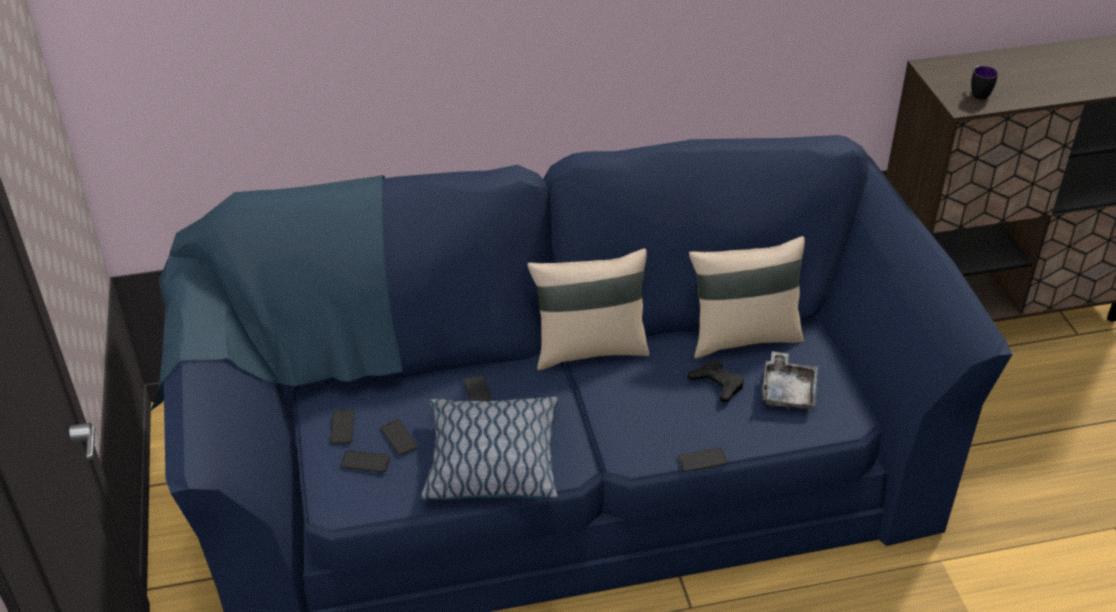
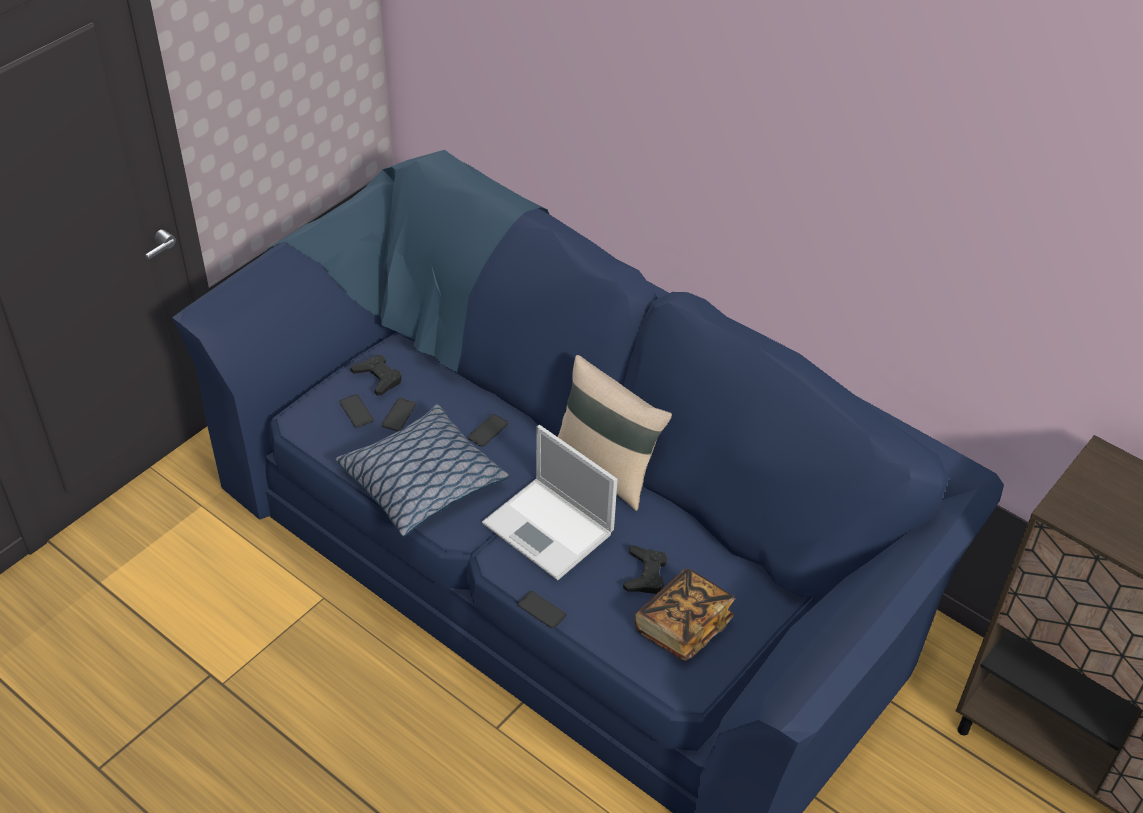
camera: 50 degrees right, 5 degrees up
(342, 427) = (378, 378): phone -> black game controller
(624, 411) = (550, 529): none -> laptop
(743, 336) = (725, 561): beige pillow -> none
(788, 390) = (683, 626): grey tray -> book
(978, 93) = (1100, 513): mug -> none

